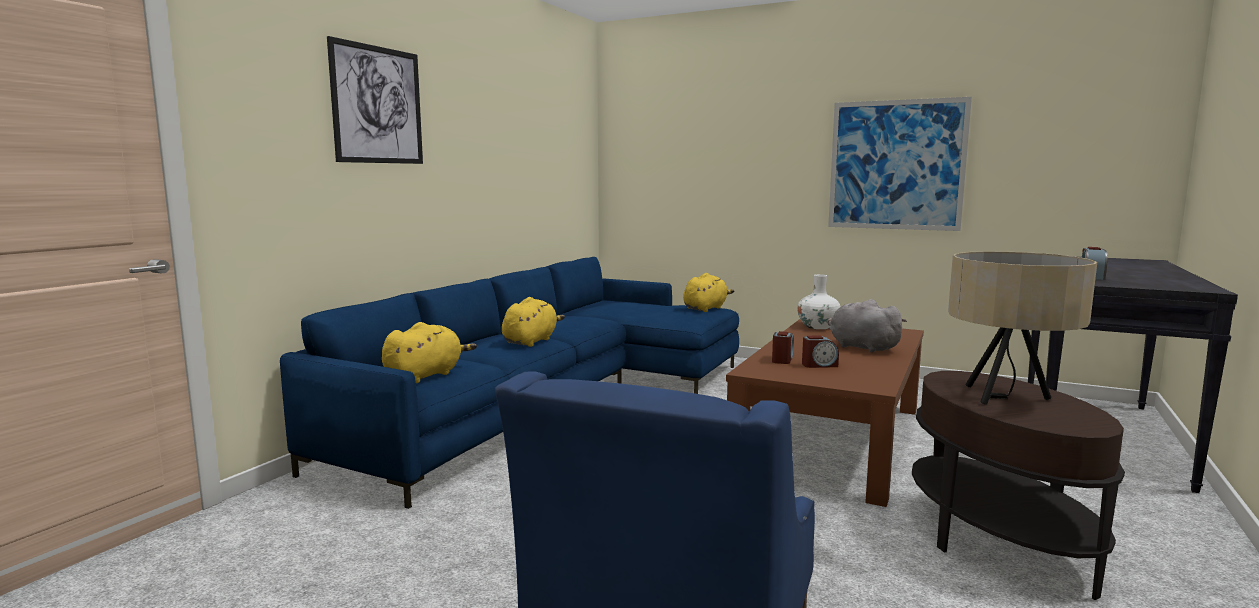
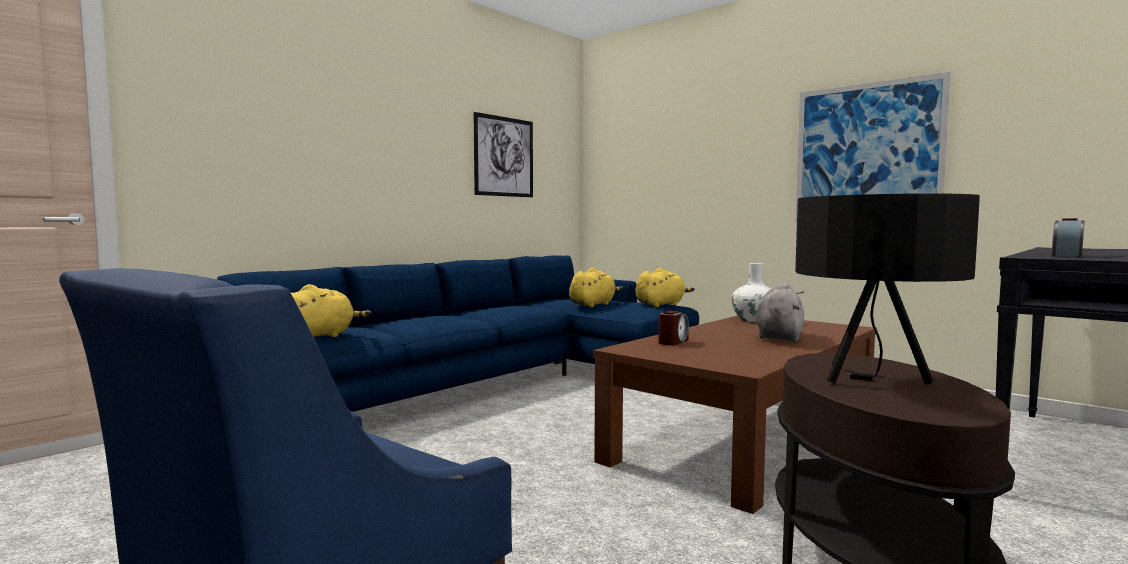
camera: 15 degrees right, 5 degrees down
(378, 105) = (323, 98): picture -> picture (504, 156)
(531, 341) = (452, 319): yellow plush toy -> yellow plush toy (593, 305)
(819, 365) = (707, 348): alarm clock -> none
(861, 347) = (779, 337): grey plush toy -> grey plush toy turned 45 degrees clockwise
(1008, 398) = (875, 380): beige table lamp -> black table lamp

